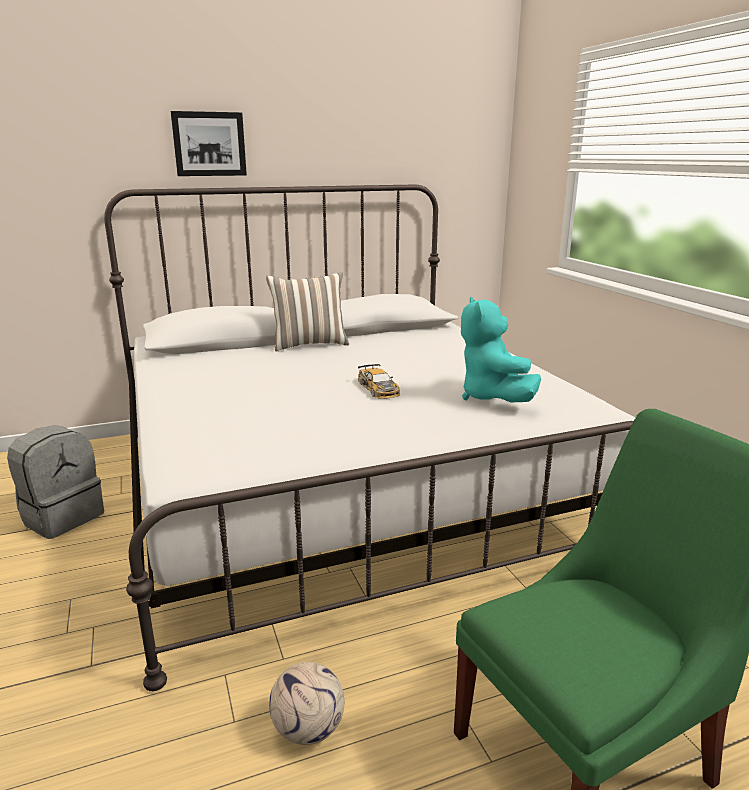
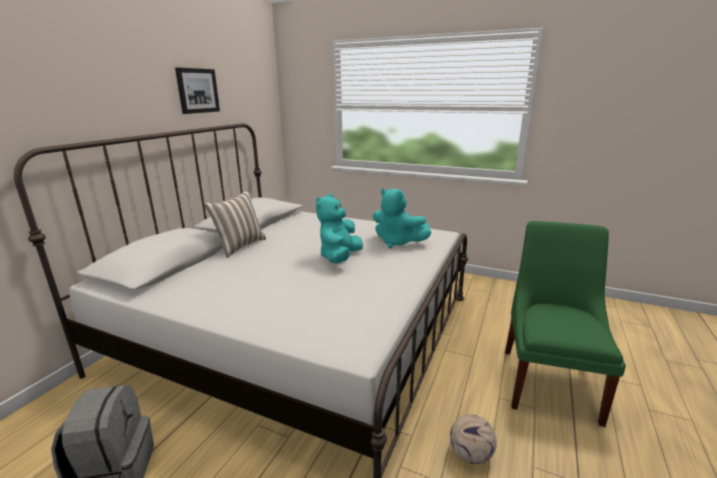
camera: 45 degrees left, 0 degrees up
(209, 144) = (99, 100): picture -> picture (197, 90)
(378, 389) = (340, 257): toy car -> turquoise plush toy

